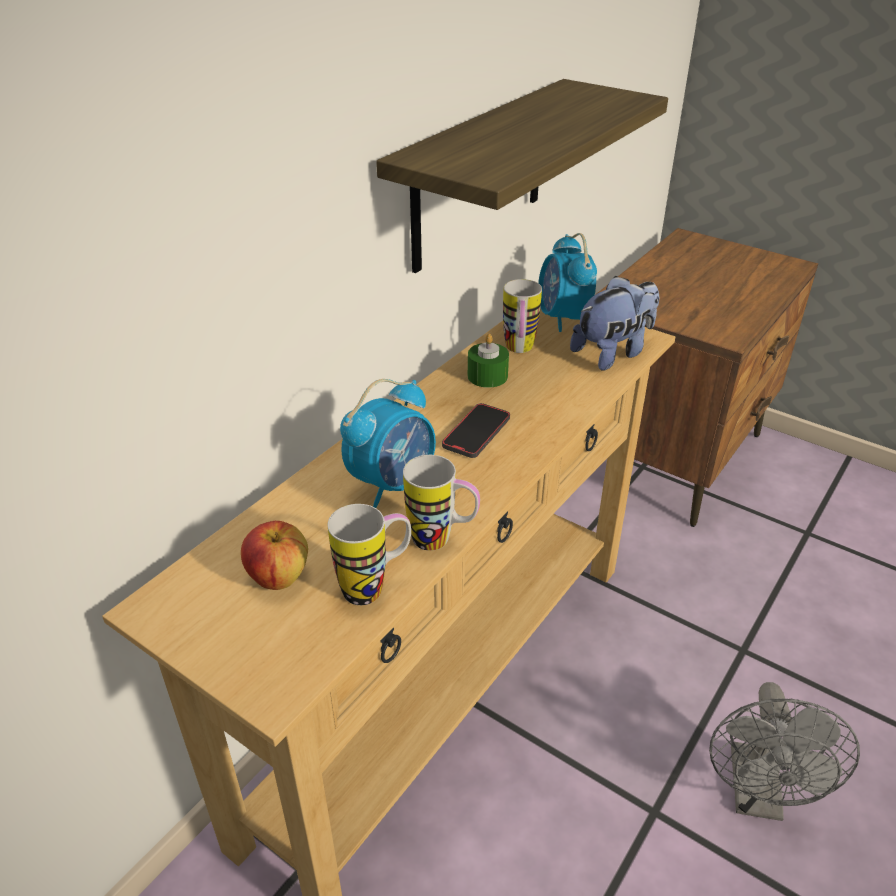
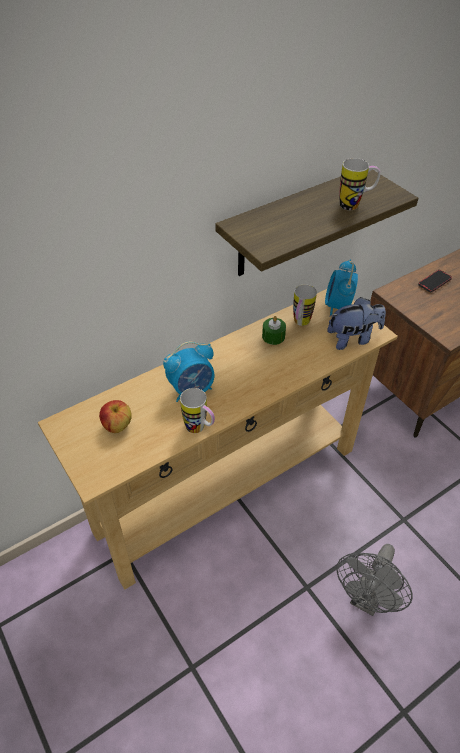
camera: 20 degrees right, 10 degrees up
(375, 587) = (157, 444): mug -> mug (355, 205)
(476, 433) = (248, 371): phone -> phone (434, 282)

